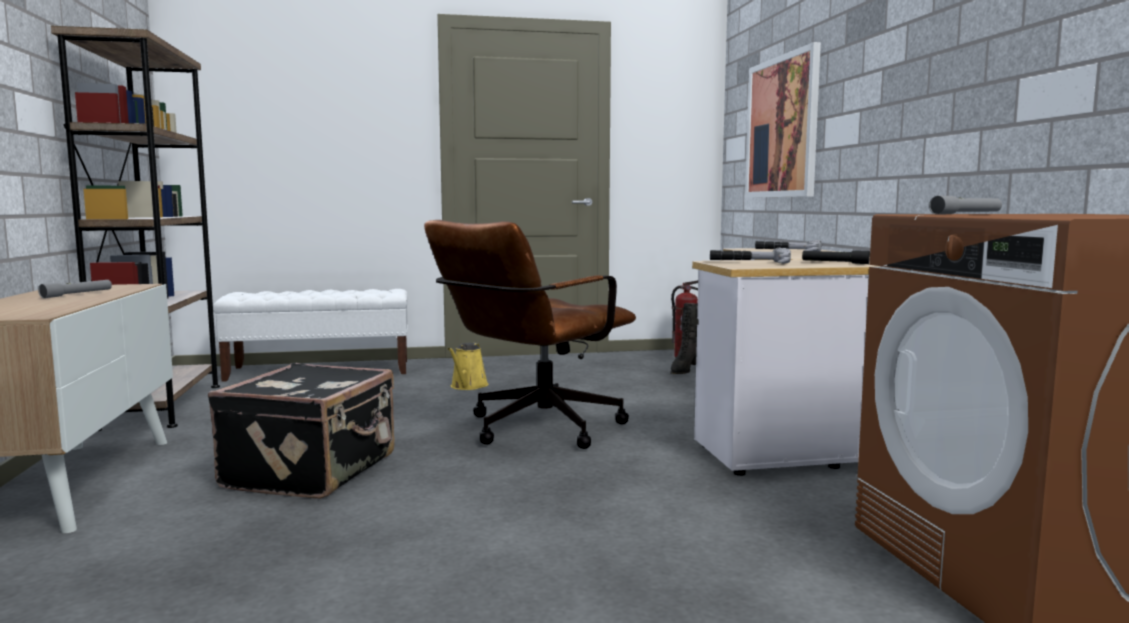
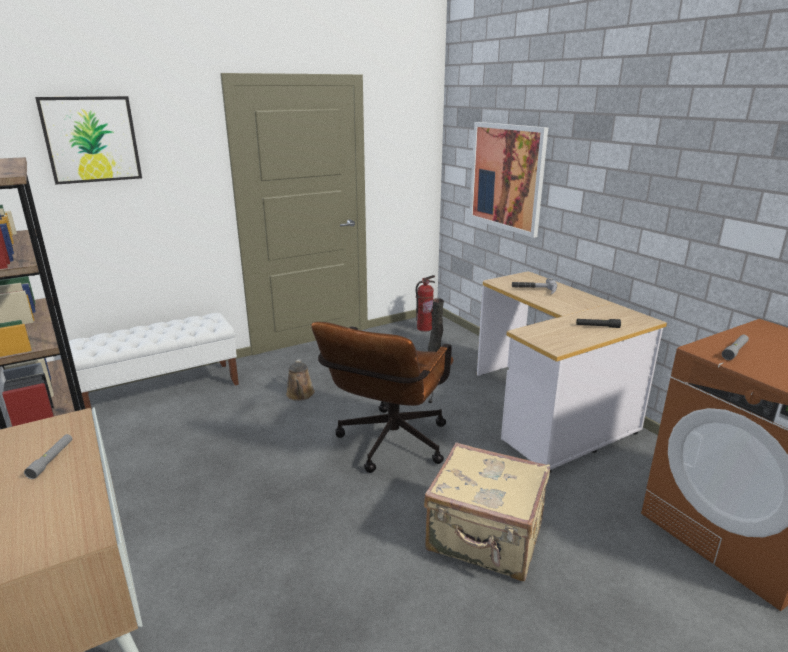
camera: 20 degrees left, 15 degrees up
(291, 76) = (91, 139): none -> picture
(314, 471) = (271, 536): black suitcase -> none
(468, 386) = (300, 395): yellow watering can -> brown watering can
(581, 511) = (485, 538): none -> beige suitcase
(750, 263) = (550, 335): hammer -> none

